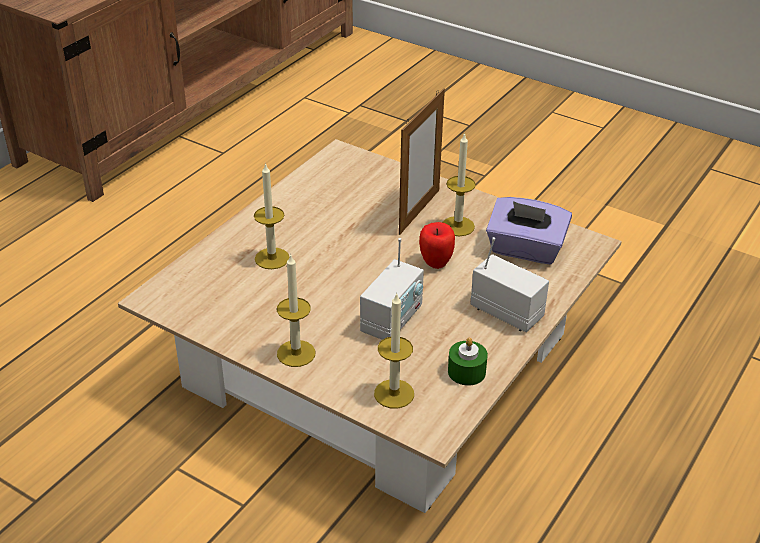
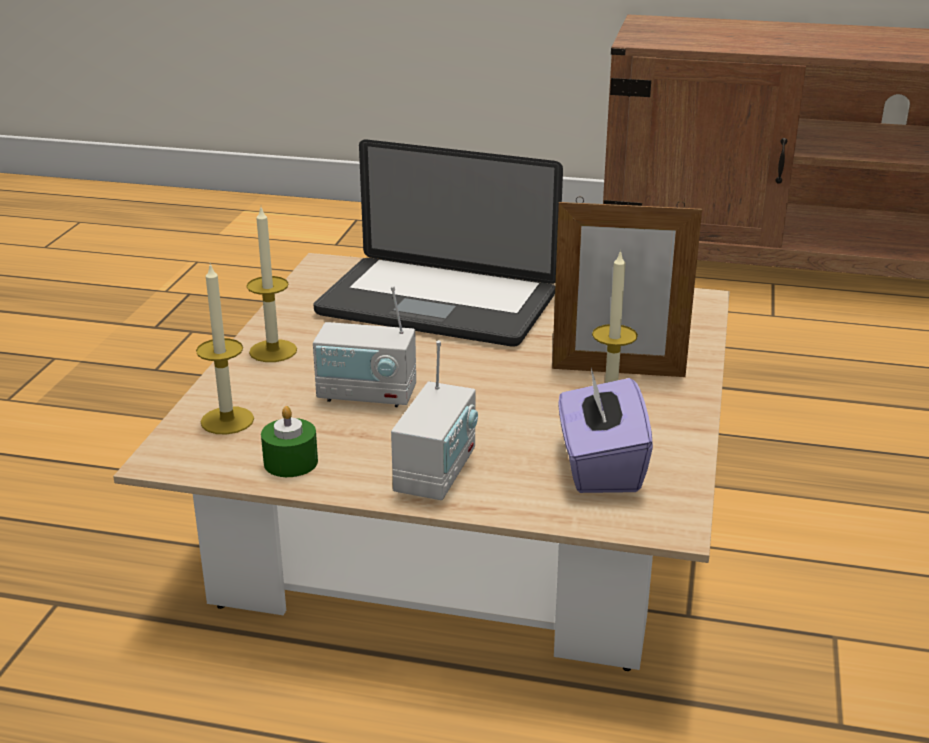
camera: 70 degrees right, 10 degrees down
(272, 258) = (437, 304): candle -> laptop
(435, 263) = (509, 403): apple -> none

